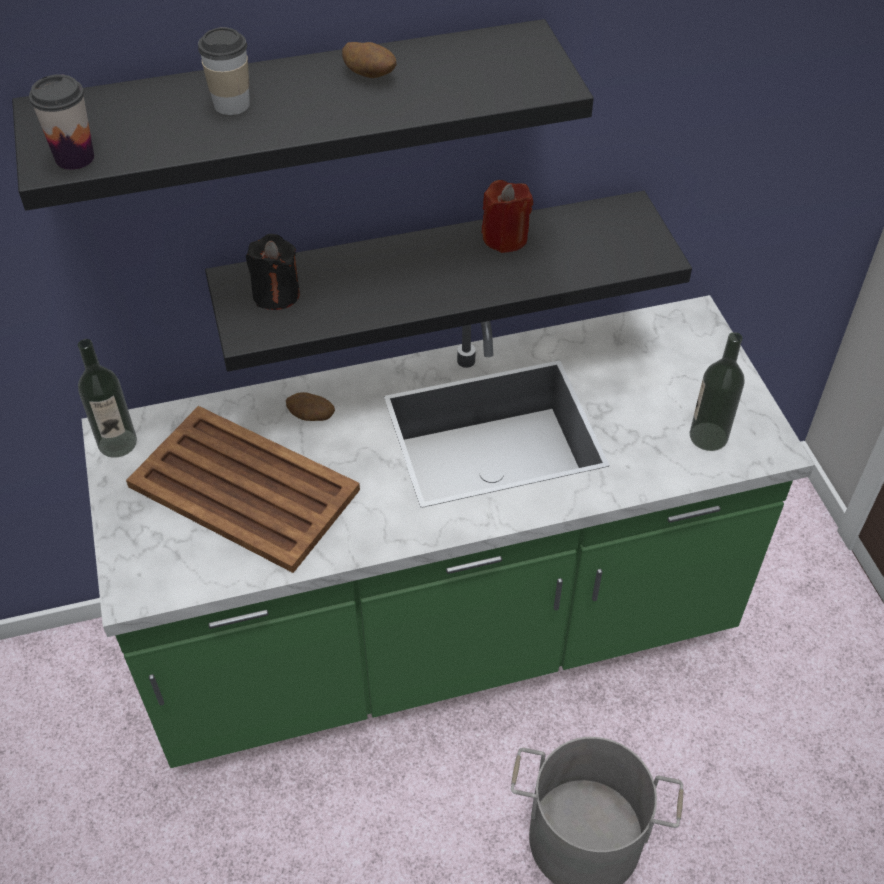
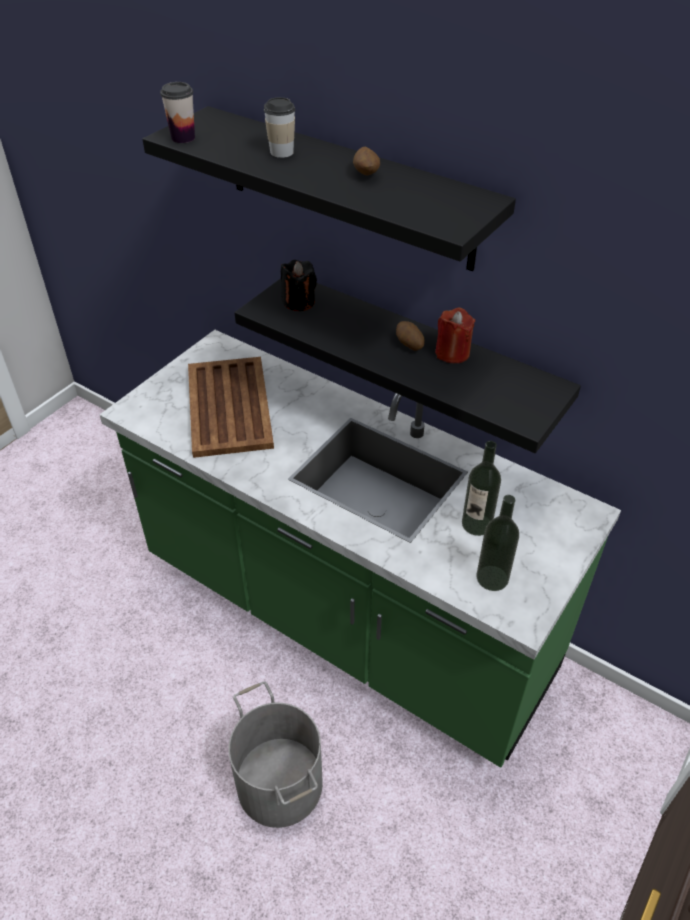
camera: 50 degrees right, 5 degrees down
(117, 443) = (212, 349): bottle -> bottle (476, 524)
(311, 417) = (303, 400): potato -> potato (409, 345)

